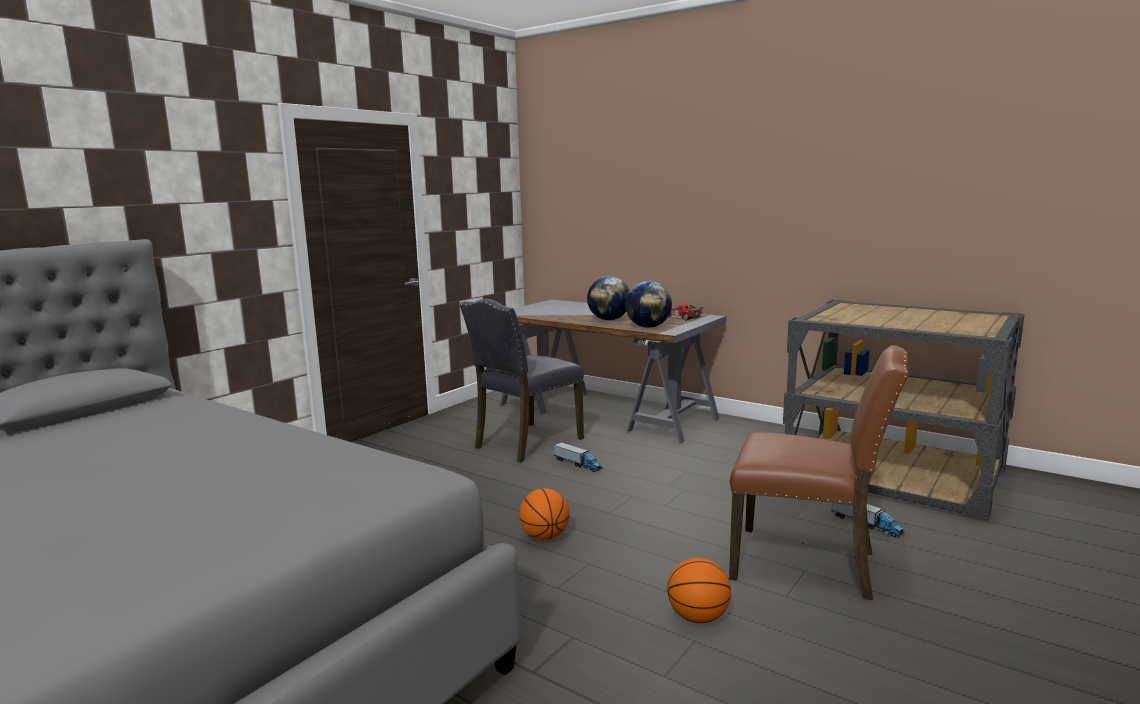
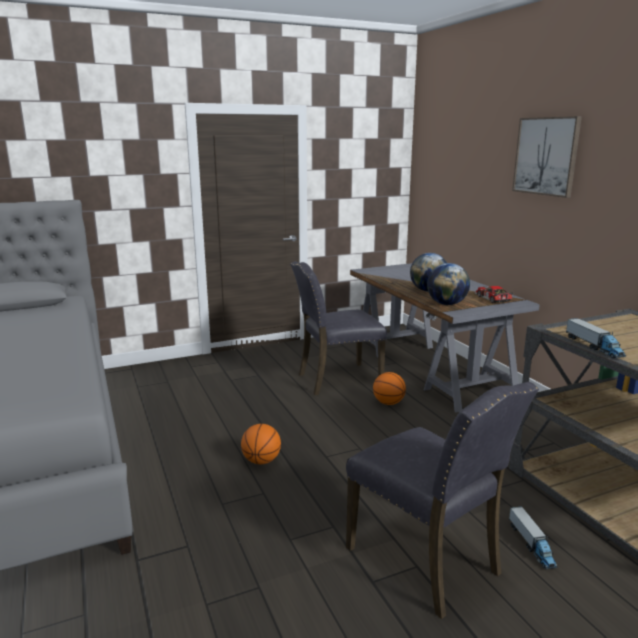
camera: 30 degrees right, 5 degrees up
(577, 464) = (353, 408): toy truck -> toy truck (594, 346)
(698, 617) = (284, 569): basketball -> basketball (388, 403)
(713, 164) = (546, 156): none -> picture
(807, 564) = (427, 560): brown chair -> grey chair

